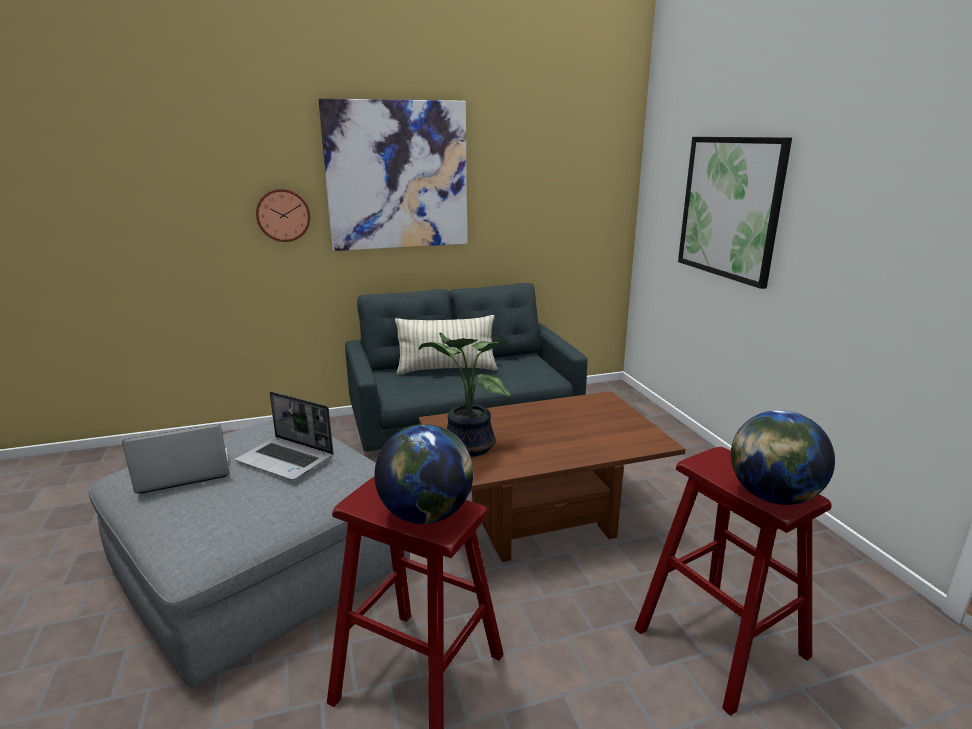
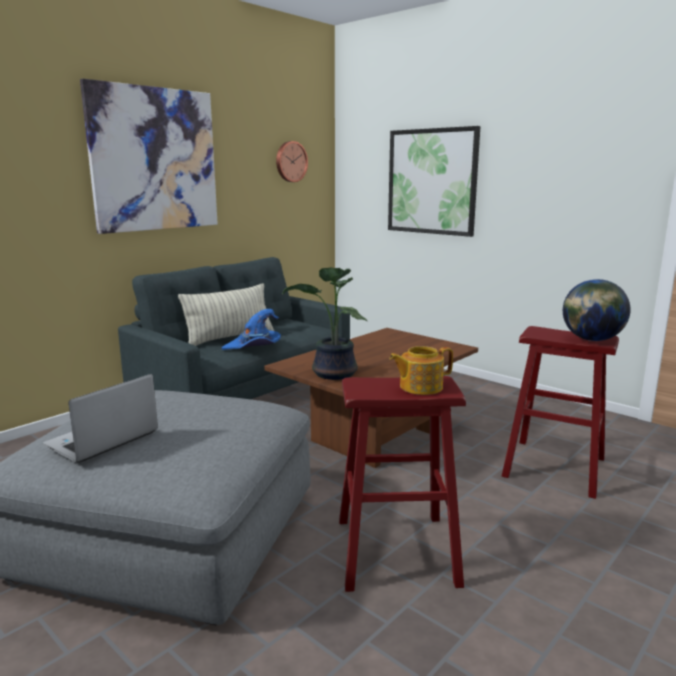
camera: 30 degrees left, 5 degrees down
(283, 215) = (47, 197): wall clock -> wall clock (290, 161)
(287, 460) = (194, 410): laptop -> none
(426, 514) = (419, 387): globe -> teapot
(454, 387) = (254, 347): none -> blue hat

